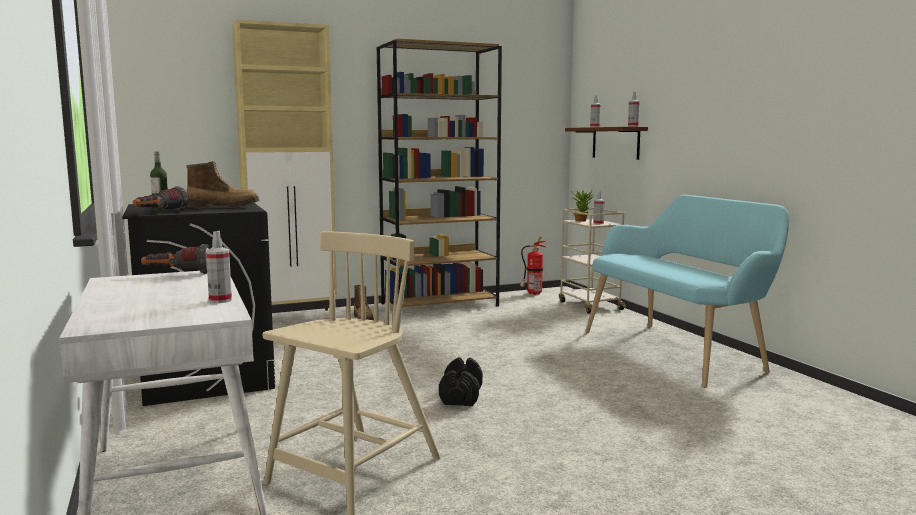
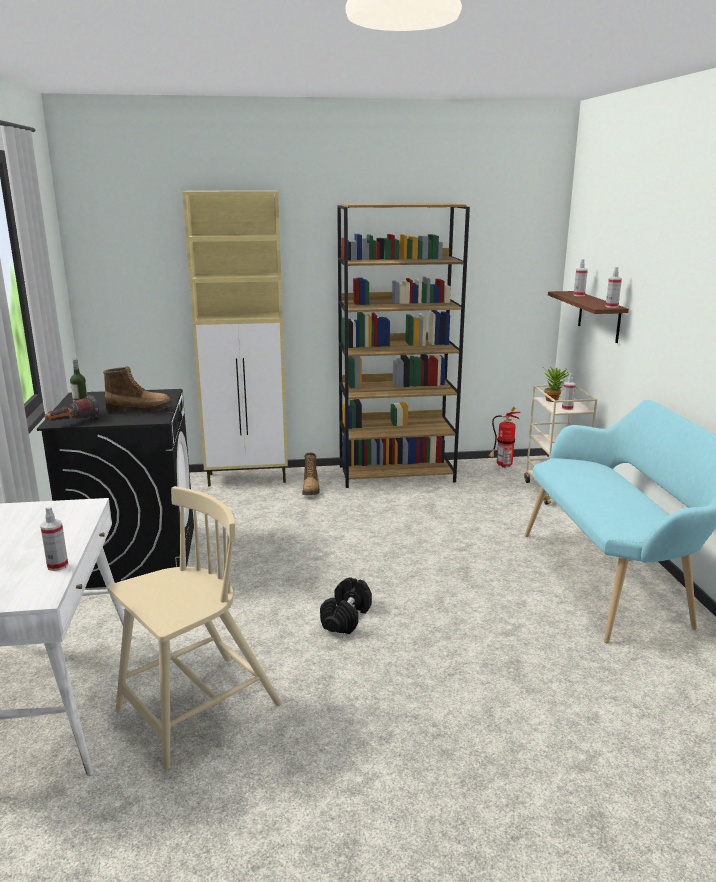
camera: 15 degrees right, 10 degrees up
(177, 274) = (59, 506): flashlight -> none

